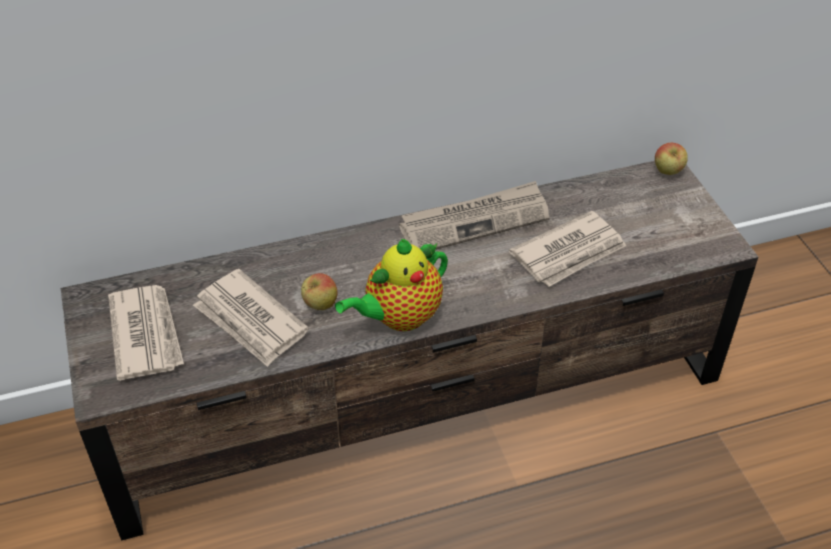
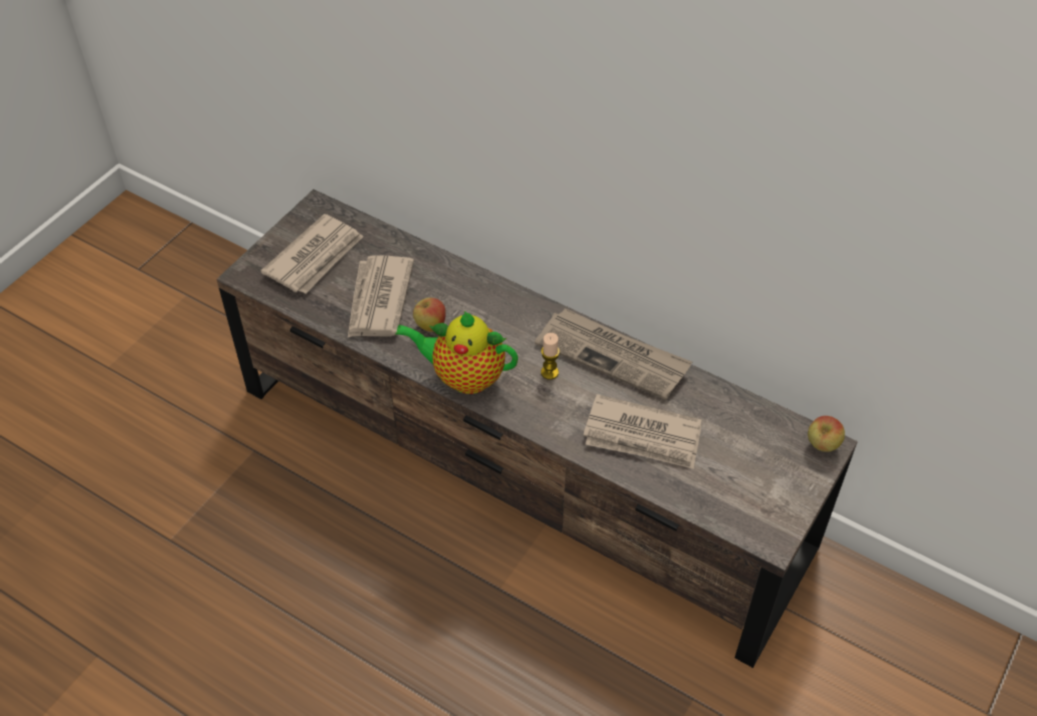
camera: 50 degrees right, 5 degrees up
(452, 265) = (549, 372): none -> candle

